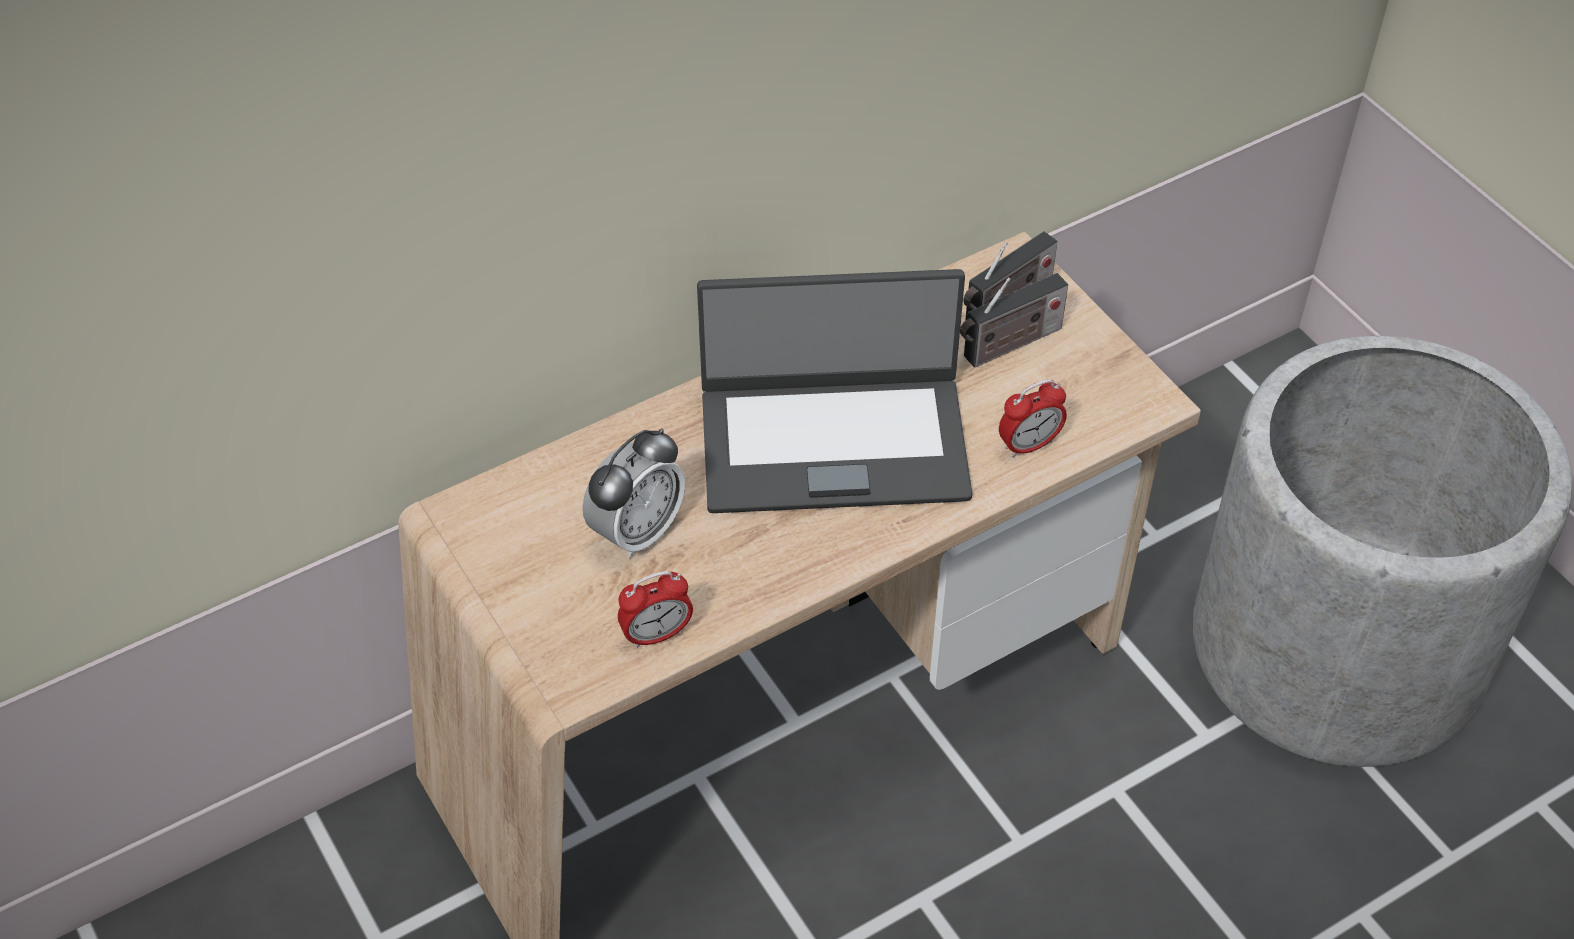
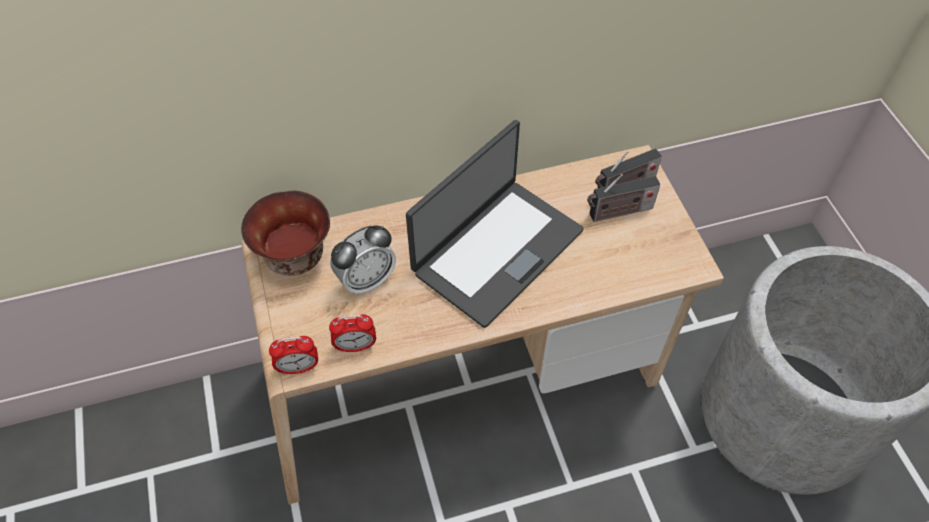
camera: 15 degrees right, 5 degrees up
(505, 519) = (296, 256): none -> bowl
(833, 442) = (496, 250): laptop -> laptop turned 60 degrees counterclockwise
(1029, 445) = (611, 277): alarm clock -> alarm clock (298, 368)

